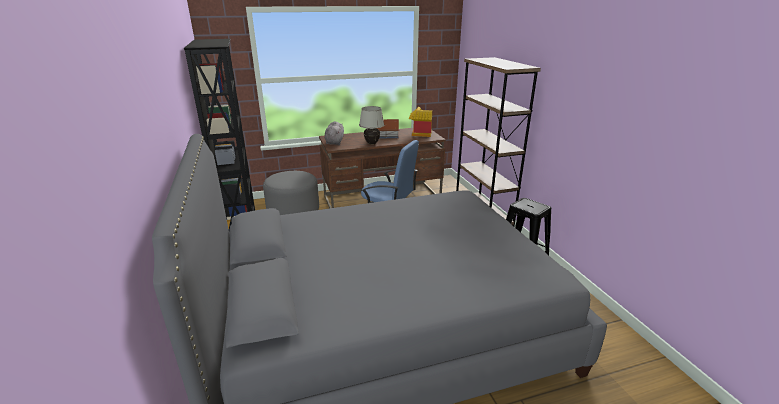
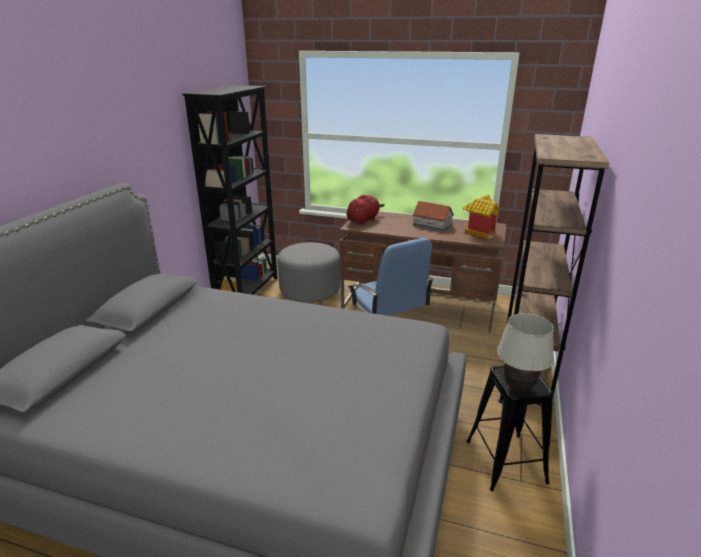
camera: 35 degrees right, 0 degrees up
(334, 142) = (363, 220): grey plush toy -> red plush toy
(371, 143) = (400, 231): white table lamp -> white table lamp (518, 388)

